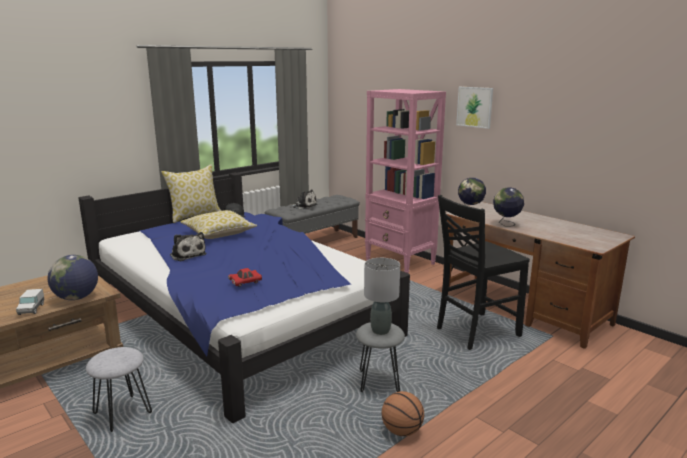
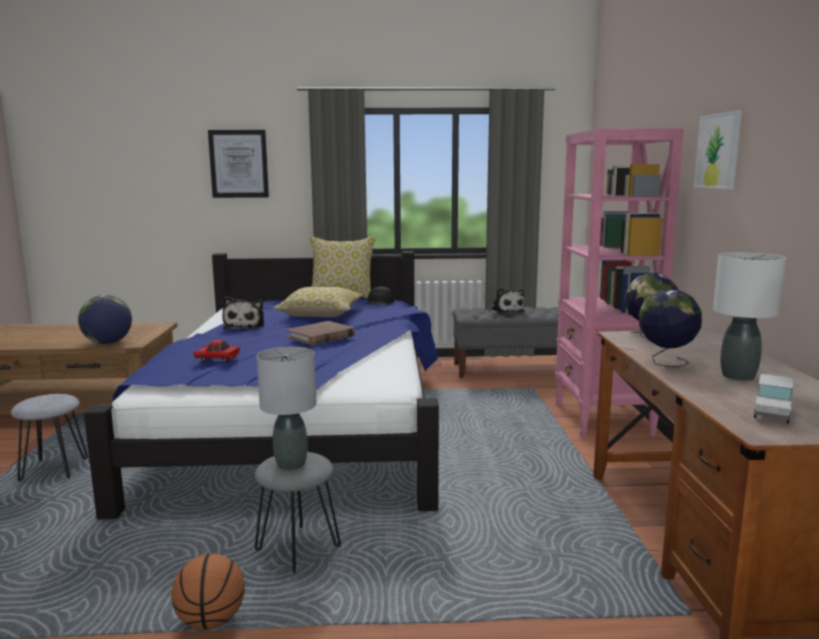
camera: 40 degrees right, 5 degrees down
(31, 309) = (64, 343): toy truck -> toy truck (772, 413)
(82, 113) = (239, 164): none -> picture
(269, 250) = (321, 336): none -> brown book
(475, 332) = (550, 547): black chair -> none
(541, 225) = (738, 376): none -> white table lamp

